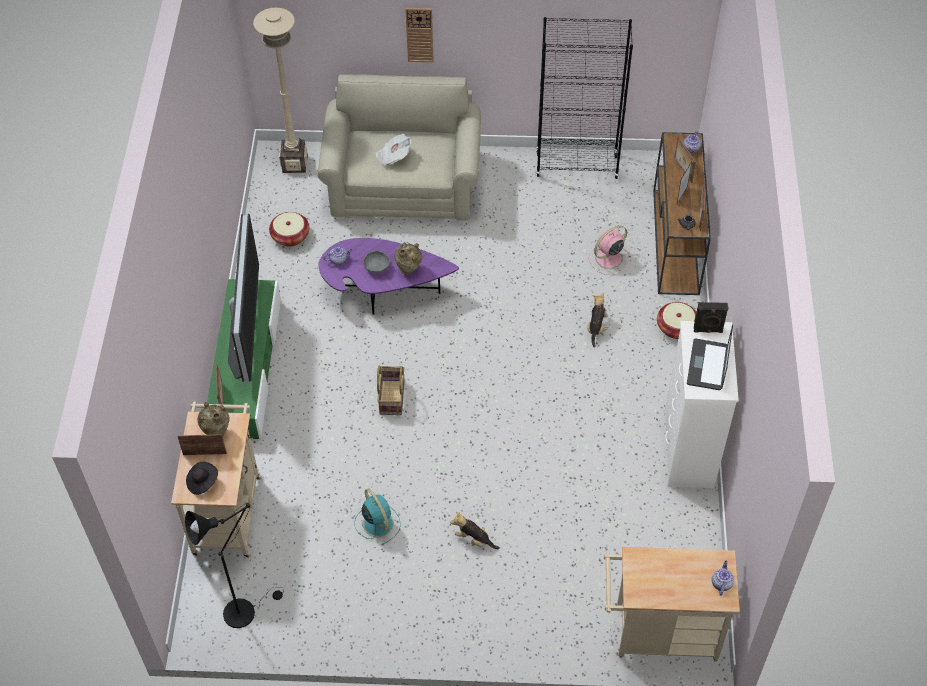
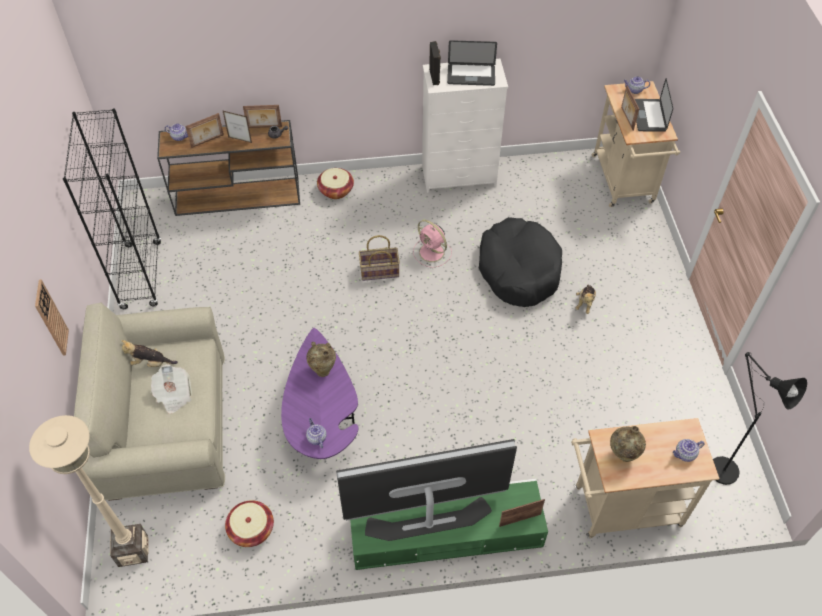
camera: 100 degrees left, 0 degrees up
(202, 482) = (684, 454): black hat -> teapot
(205, 453) = (650, 461): picture frame -> picture frame (626, 118)
(377, 267) = (322, 399): grey bowl -> none
(377, 522) = (592, 376): turquoise fan -> none
(391, 397) = (454, 388): basket -> basket (379, 272)
(532, 484) = (519, 270): none -> black dog bed
(596, 328) = (344, 242): plush toy -> plush toy (150, 363)
(607, 259) = (262, 241): pink fan -> pink fan (432, 253)
(669, 586) = (649, 116): none -> laptop

